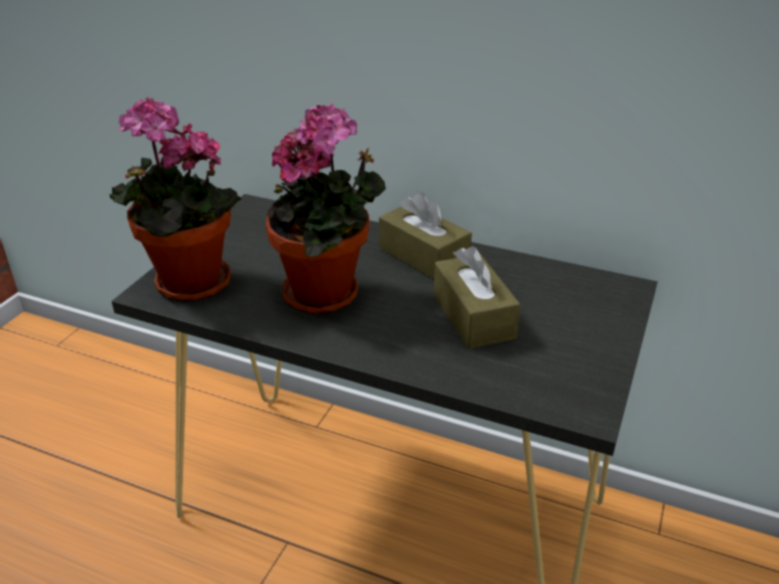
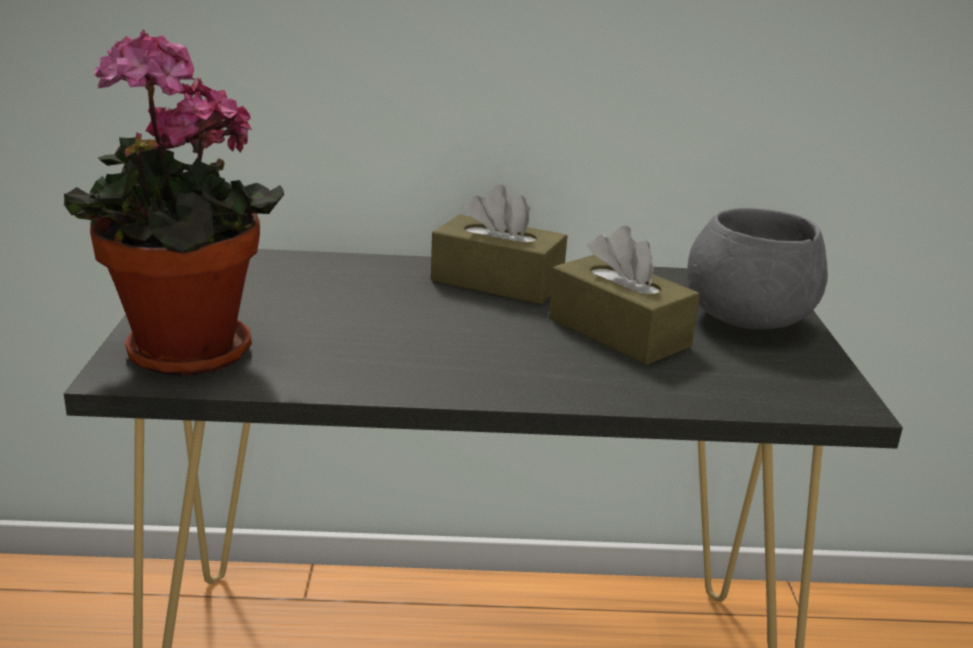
camera: 25 degrees left, 10 degrees down
(328, 294) = (408, 337): potted plant -> none
(582, 323) = (748, 320): none -> grey bowl

